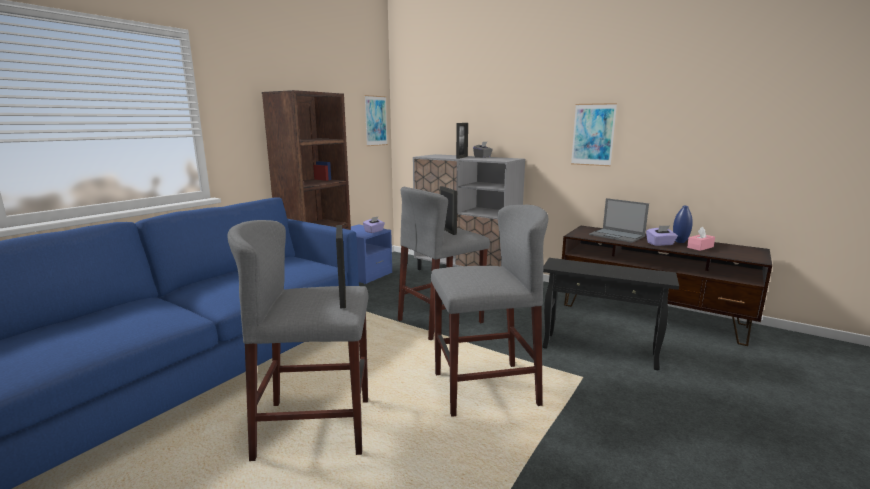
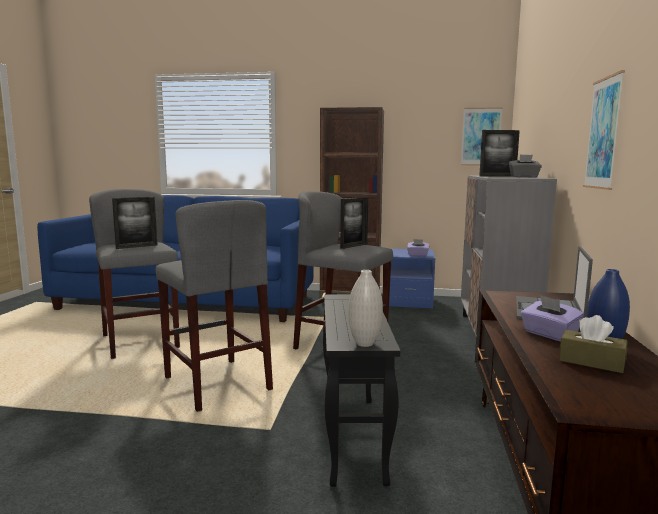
camera: 65 degrees right, 5 degrees down
(666, 276) = (364, 344): none -> white vase
(700, 247) = (591, 362): pink tissue box -> brown tissue box

